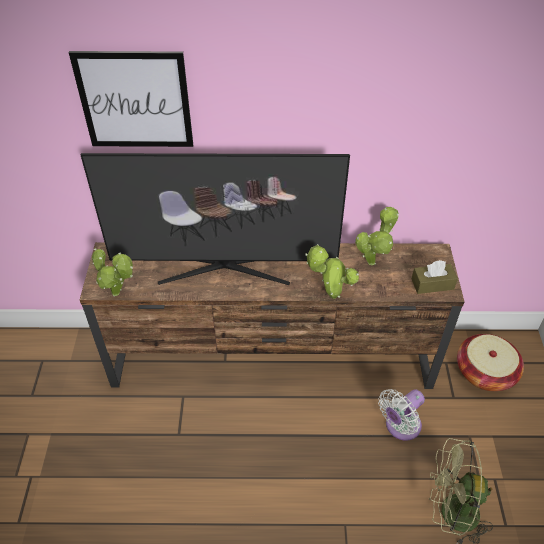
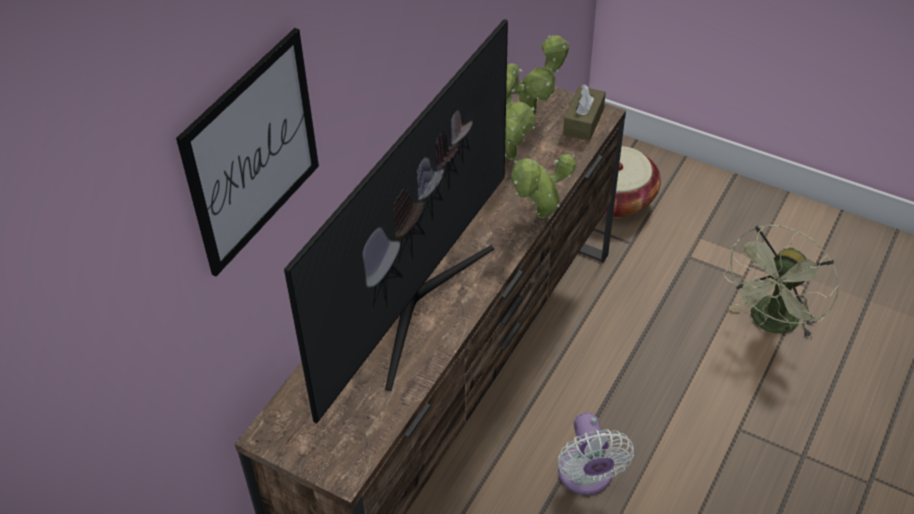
camera: 60 degrees left, 0 degrees up
(118, 294) = (375, 446): potted plant -> potted plant (534, 112)
(400, 426) = (640, 312): white fan -> white fan (586, 477)

